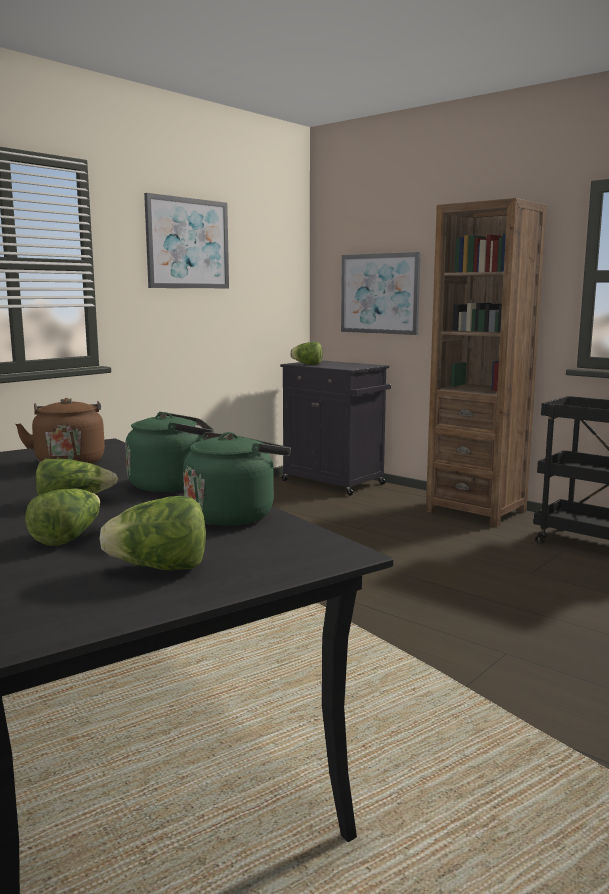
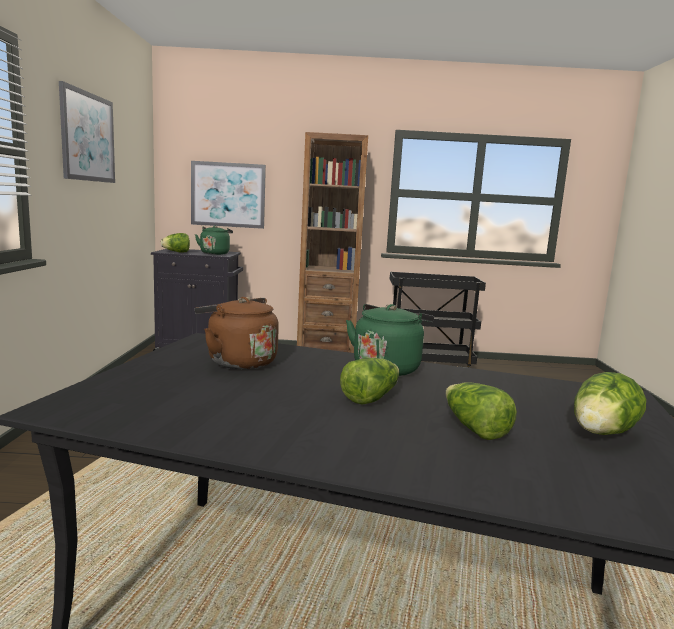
camera: 40 degrees left, 0 degrees up
(234, 515) = (501, 383): green kettle -> green kettle (215, 253)

